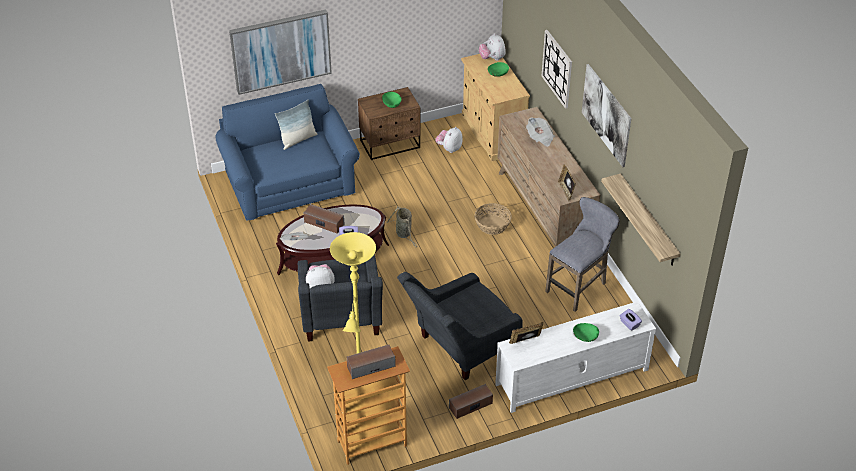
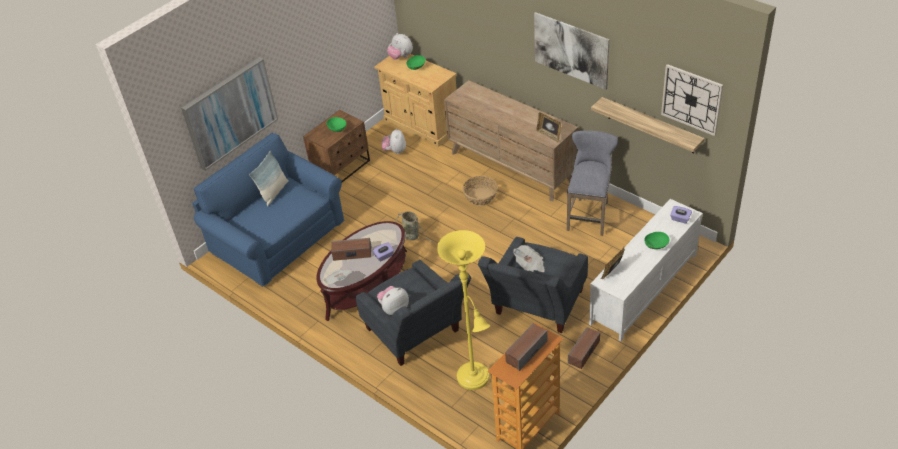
camera: 25 degrees left, 0 degrees up
(540, 138) = (492, 103): newspaper -> newspaper (530, 265)
(557, 68) = (489, 34): wall clock -> wall clock (691, 99)

